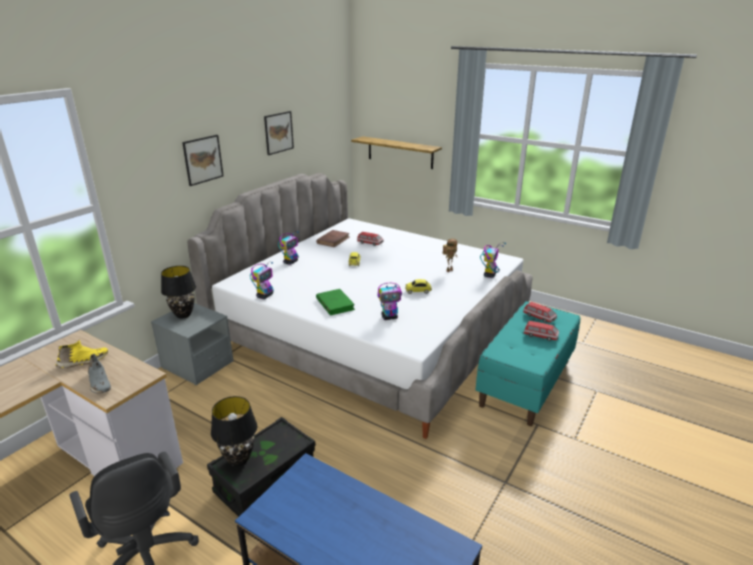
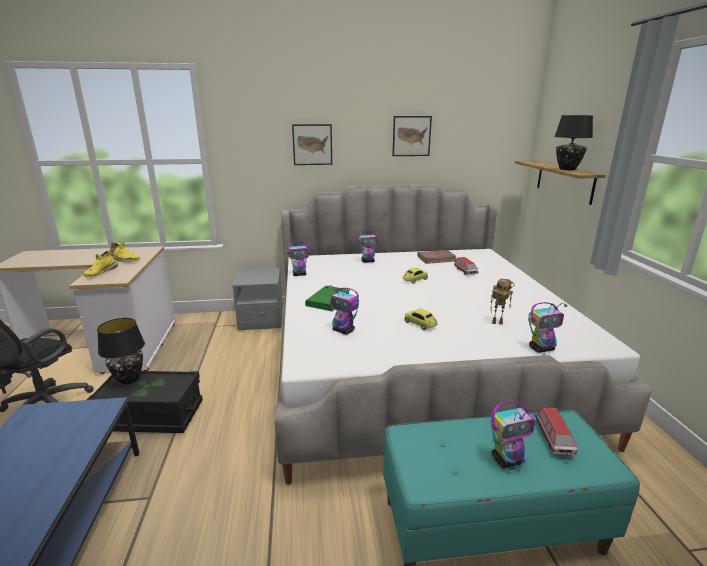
camera: 50 degrees right, 5 degrees down
(99, 383) = (100, 272): grey shoe -> yellow shoe
(183, 315) = (259, 272): black table lamp -> black table lamp (567, 169)
(540, 336) = (507, 460): toy car -> toy robot

